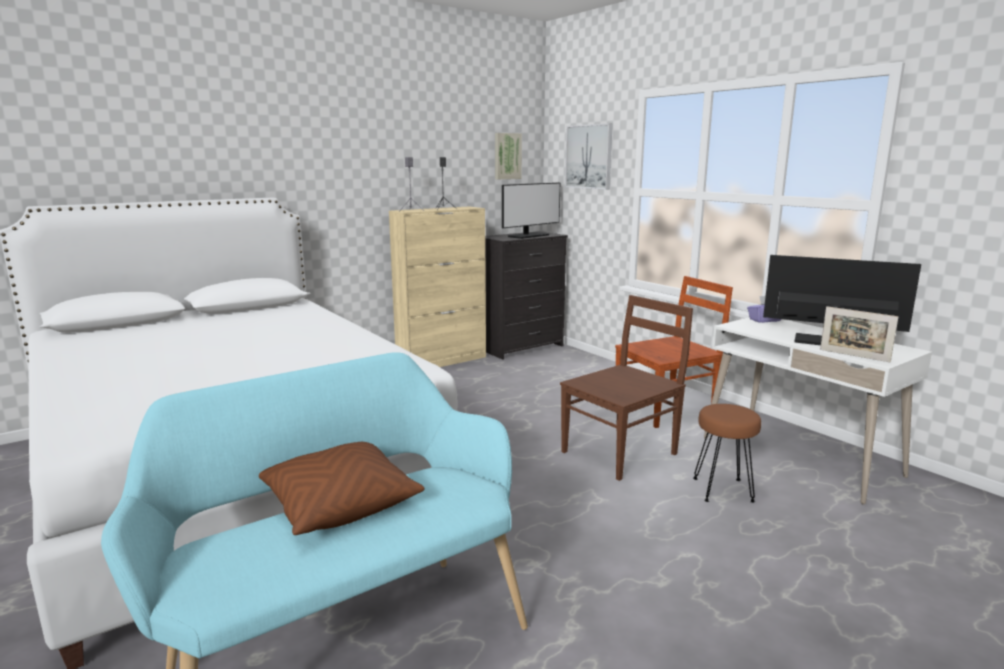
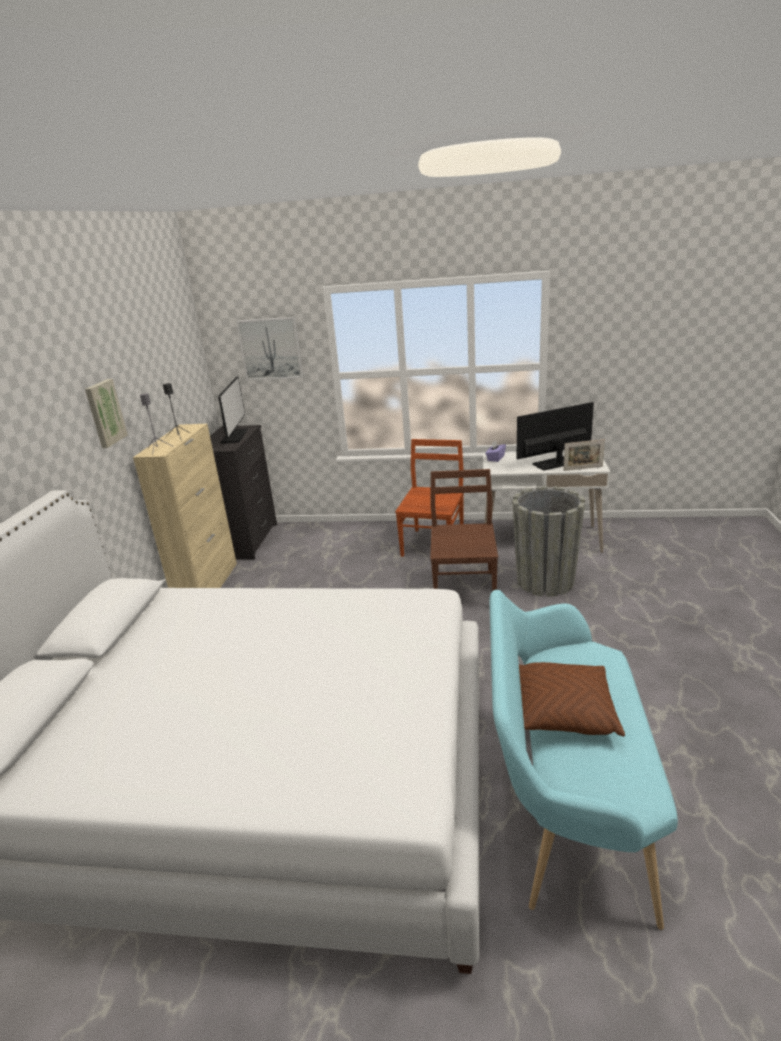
camera: 45 degrees left, 10 degrees up
(507, 156) = (186, 361): picture -> picture (104, 413)
(721, 490) = (545, 581): brown stool -> grey planter

